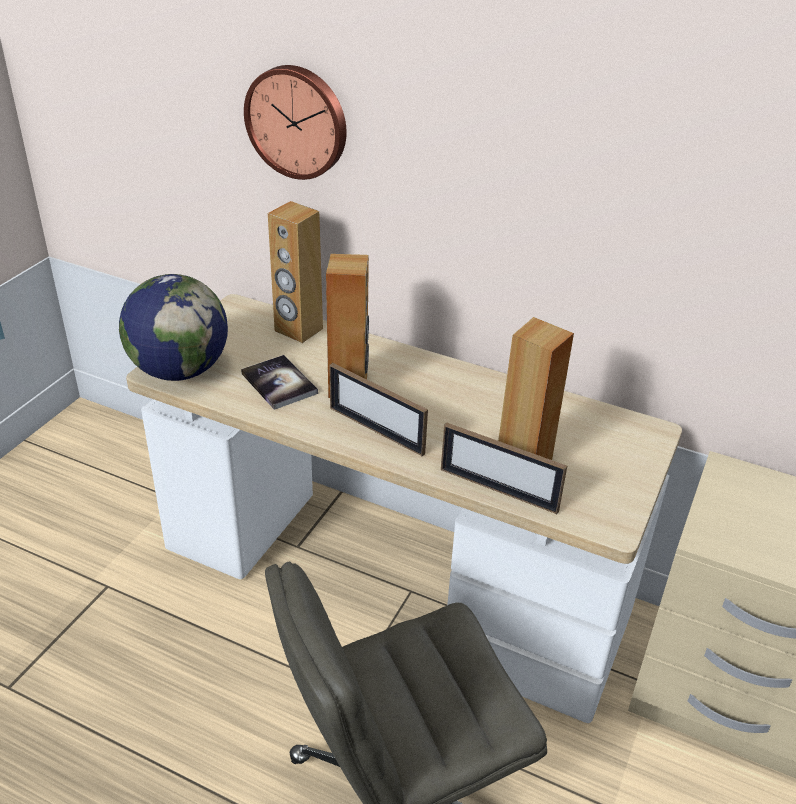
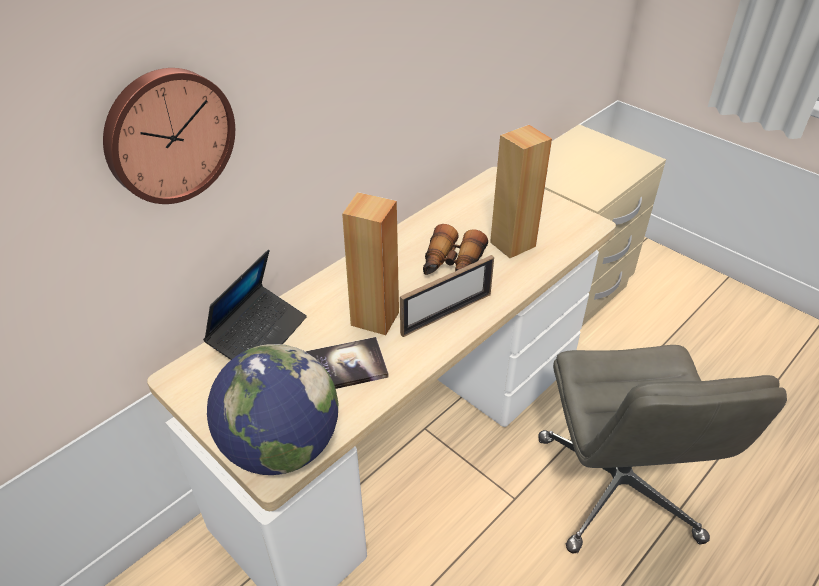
camera: 70 degrees left, 5 degrees up
(298, 330) = (259, 335): brown speaker -> laptop
(457, 421) = (452, 265): none -> binoculars
(498, 490) = (541, 265): picture frame -> none

